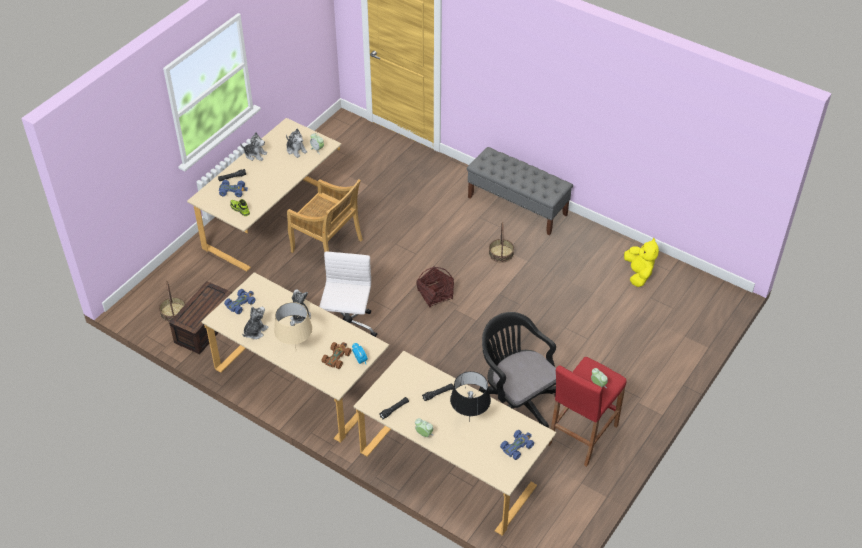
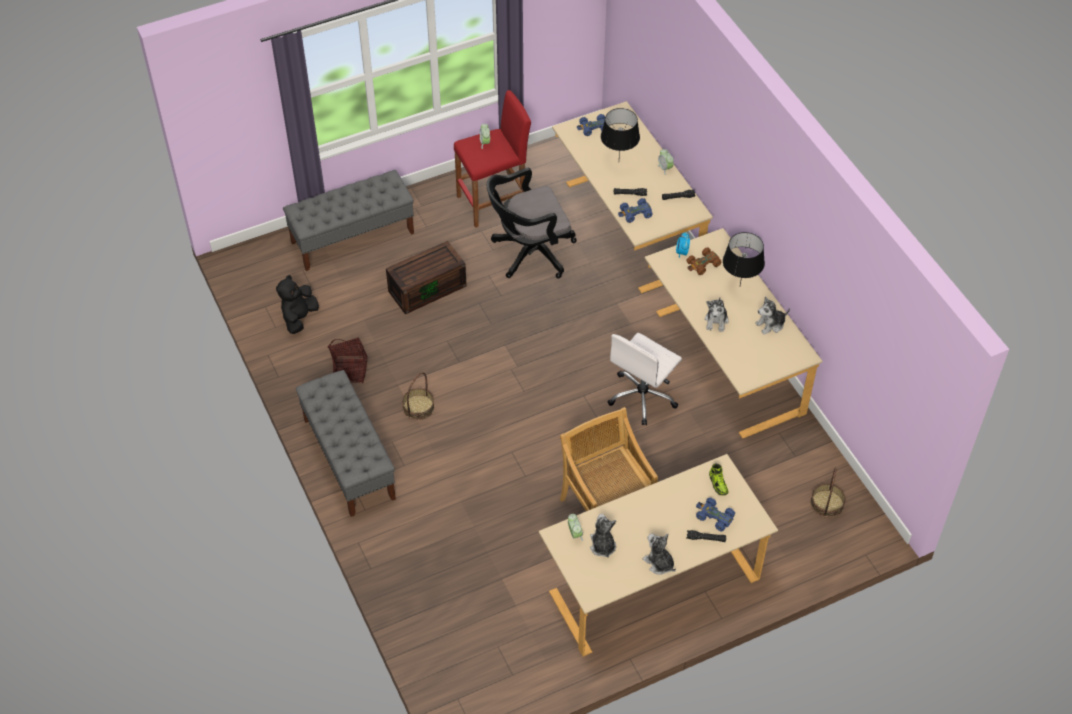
camera: 150 degrees left, 5 degrees up
(205, 328) = (798, 466): brown storage box -> brown storage box (427, 287)
(240, 303) = (772, 361): blue toy car -> blue toy car (635, 213)
(296, 351) = (739, 286): beige table lamp -> black table lamp
(435, 295) = (526, 391): basket -> basket (349, 370)
(516, 402) = (529, 253): black office chair -> black office chair turned 75 degrees clockwise
(638, 274) = (299, 318): yellow plush toy -> black plush toy
(663, 350) = (353, 237): none -> grey bench

